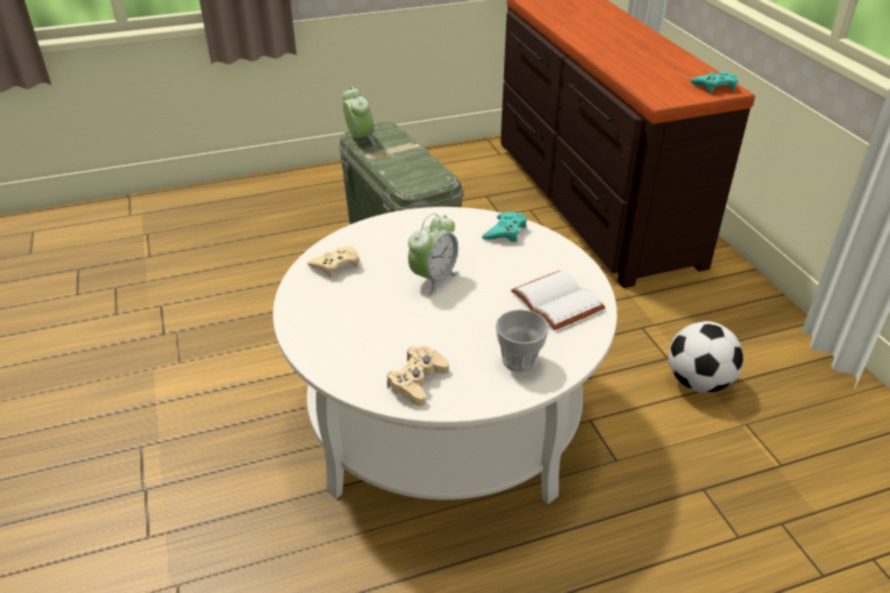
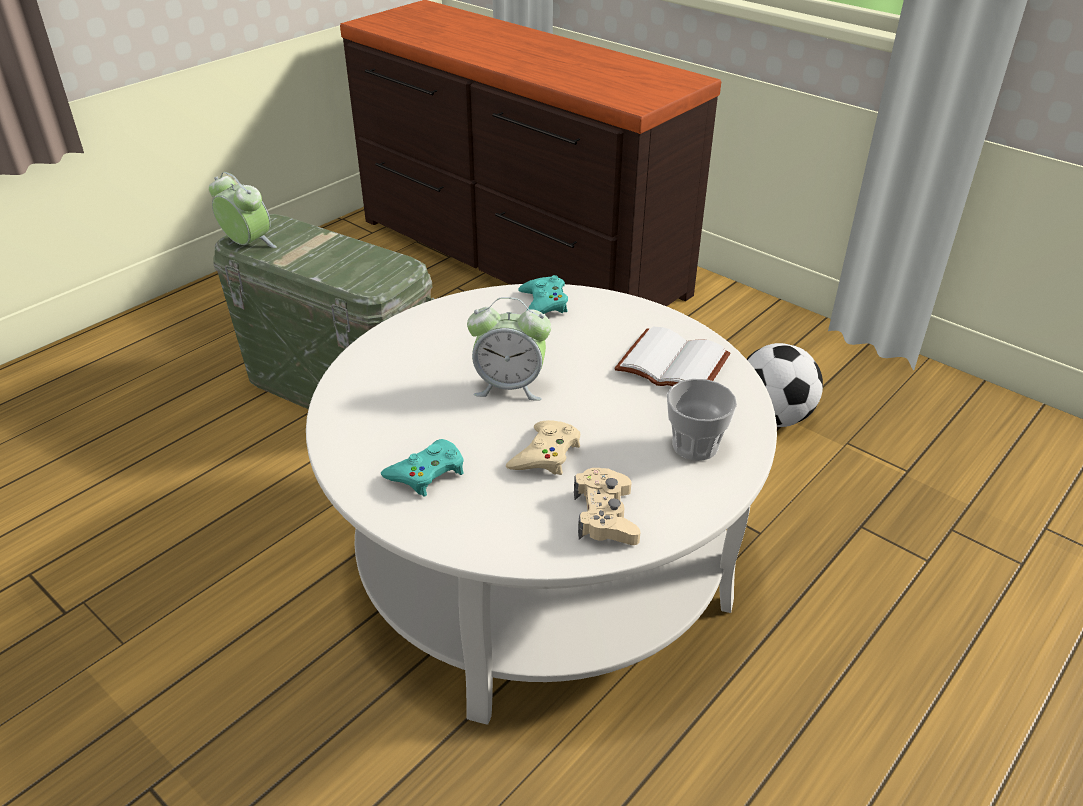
camera: 30 degrees left, 0 degrees up
(336, 265) = (369, 411): beige game controller -> beige game controller (546, 454)
(433, 278) = (510, 386): alarm clock -> alarm clock turned 90 degrees clockwise
(715, 86) = (675, 79): turquoise game controller -> turquoise game controller (427, 473)

